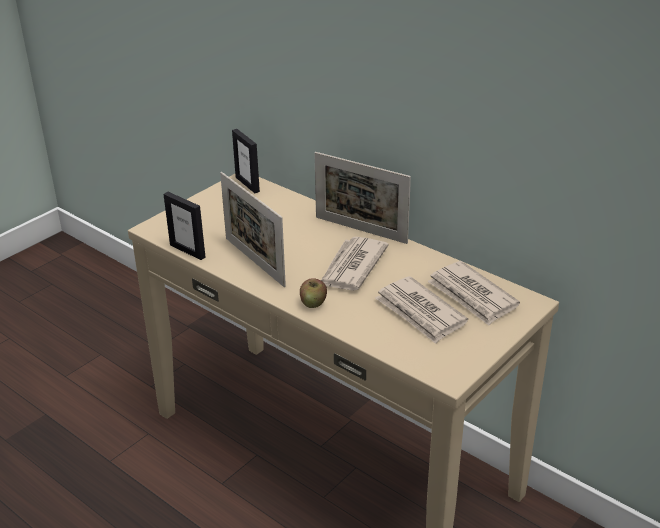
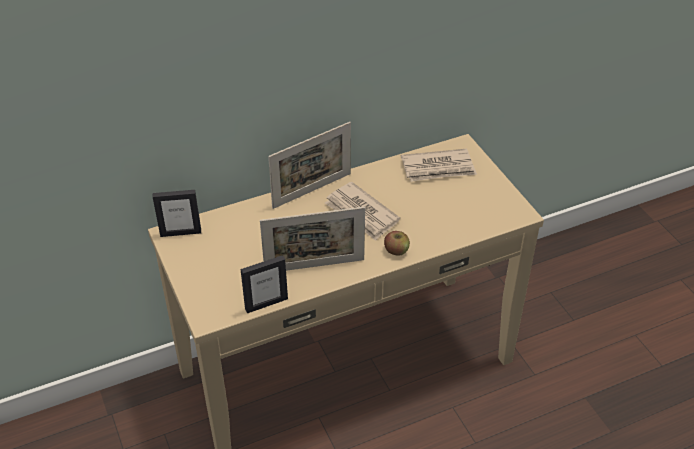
camera: 65 degrees left, 10 degrees up
(420, 313) = (443, 200): newspaper -> none

